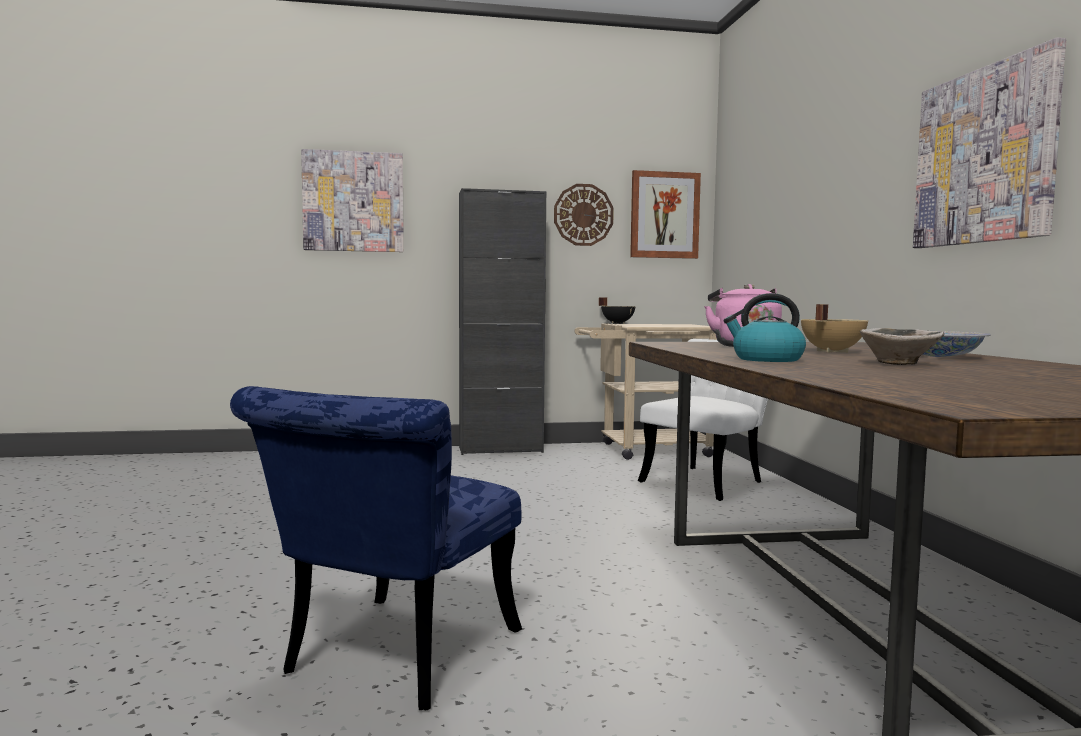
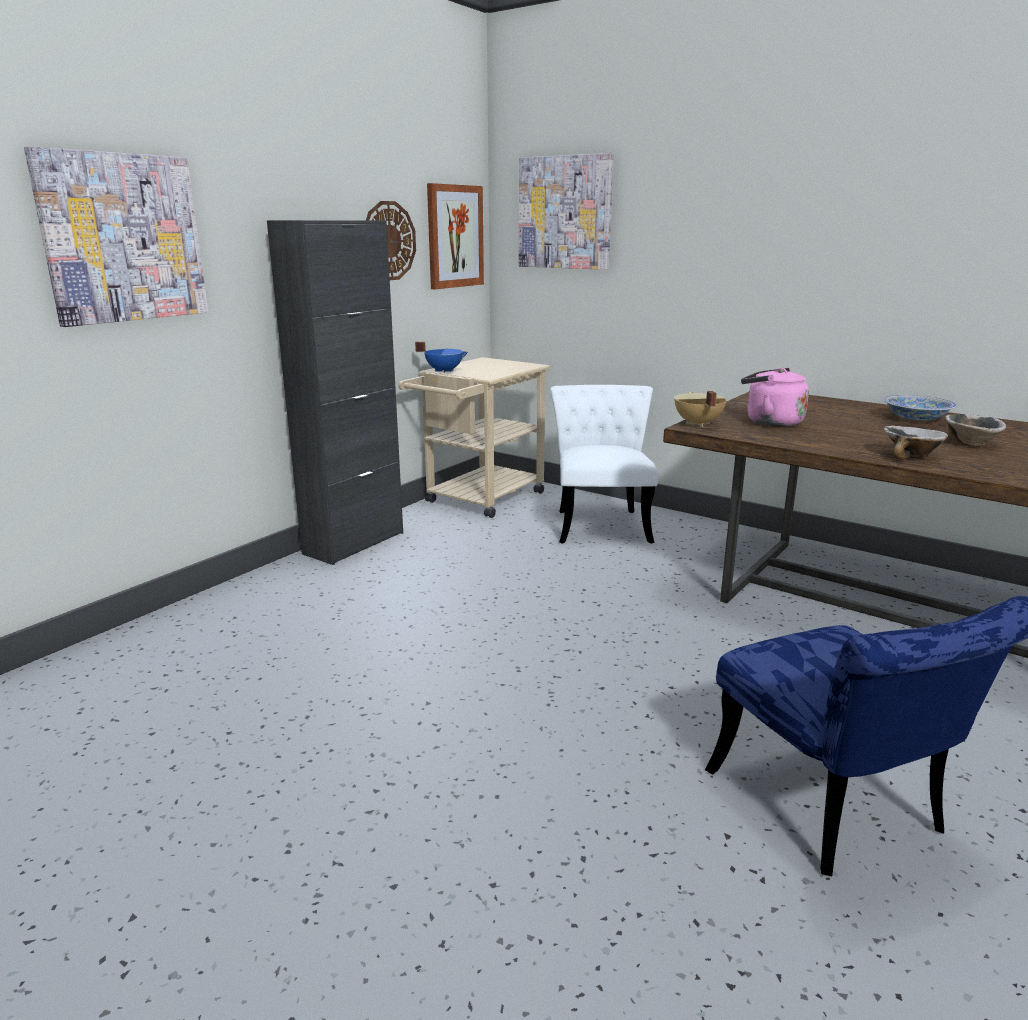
camera: 45 degrees left, 15 degrees up
(618, 323) = (444, 371): black cooking pot -> blue cooking pot
(766, 359) = (910, 456): kettle -> bowl
(830, 351) = (850, 423): beige cooking pot -> beige cooking pot (697, 424)
(984, 156) = (904, 251): picture -> picture (565, 213)

